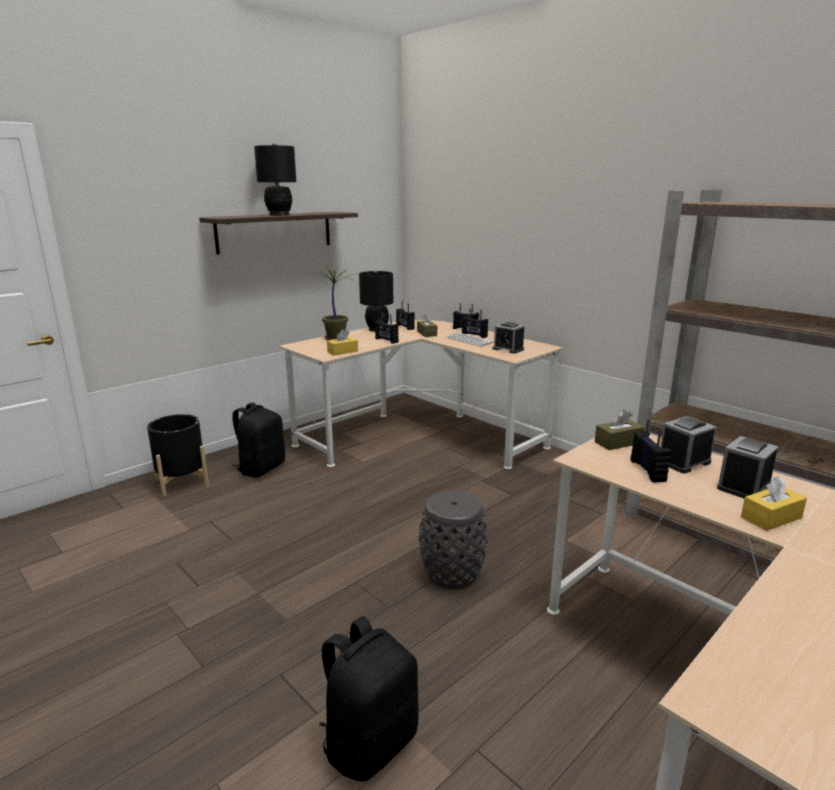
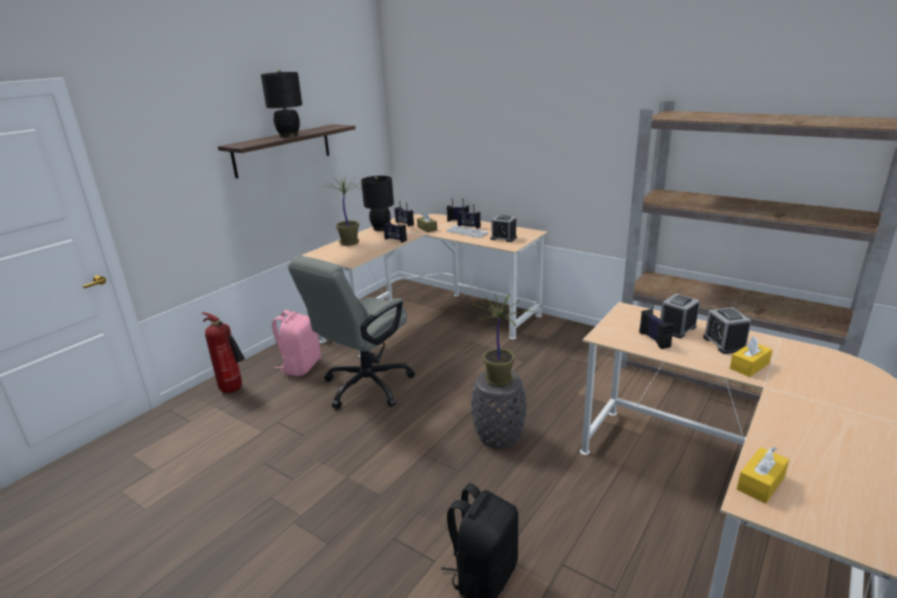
camera: 10 degrees left, 5 degrees up
(182, 482) = (234, 390): black planter -> fire extinguisher
(261, 468) = (301, 366): black backpack -> pink backpack
(319, 500) = (365, 388): none -> grey office chair
(342, 351) = (363, 255): yellow tissue box -> yellow tissue box (760, 483)
(455, 503) = (500, 380): none -> potted plant
(618, 442) = (624, 318): brown tissue box -> none
(743, 486) = (724, 343): alarm clock -> alarm clock turned 45 degrees counterclockwise

